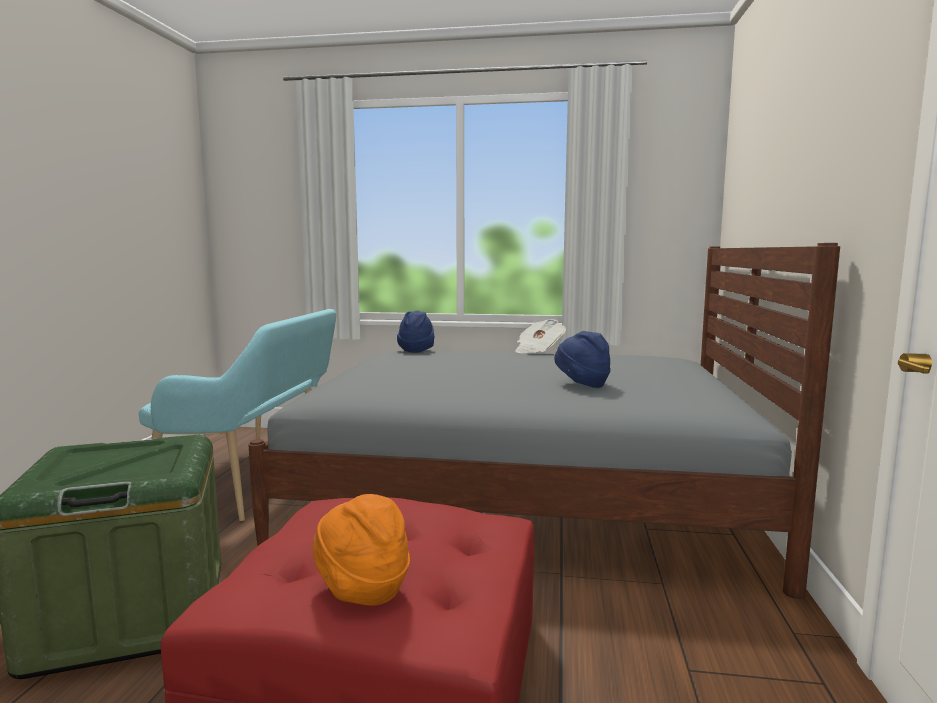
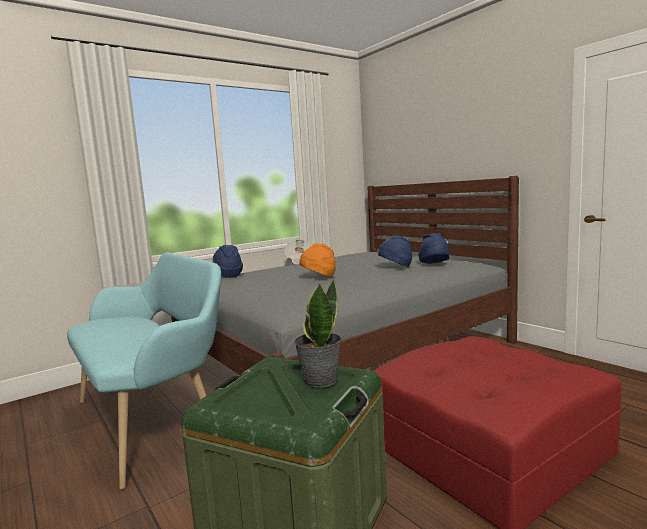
camera: 45 degrees left, 0 degrees up
(143, 467) = (320, 380): none -> potted plant
(362, 588) = (530, 376): orange hat -> orange hat (319, 278)
(644, 395) = (435, 265): none -> blue hat

